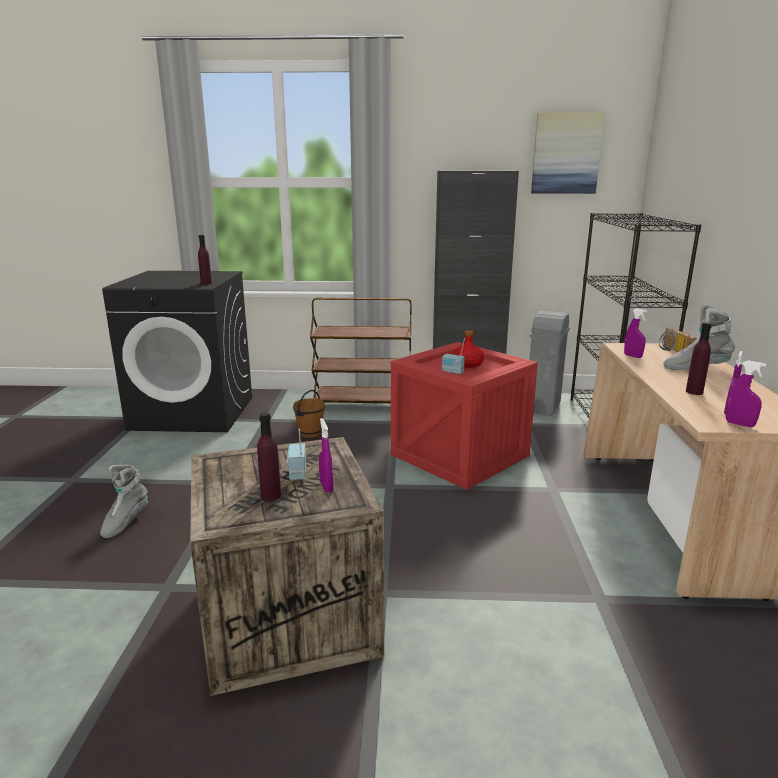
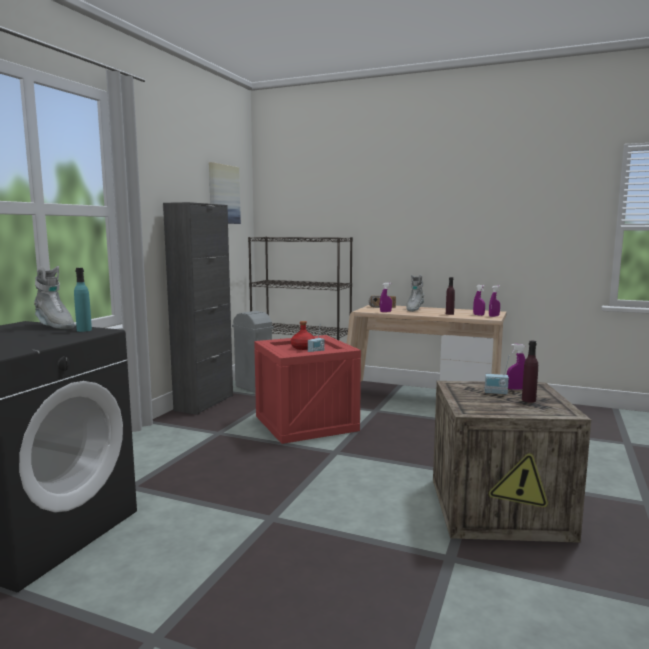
camera: 70 degrees left, 10 degrees down
(125, 522) = (316, 585): grey boot -> grey boot (54, 326)
(206, 283) = (84, 330): purple bottle -> turquoise bottle
(310, 433) = (197, 469): brown bucket -> none
(363, 406) = (164, 439): brown cart -> none

